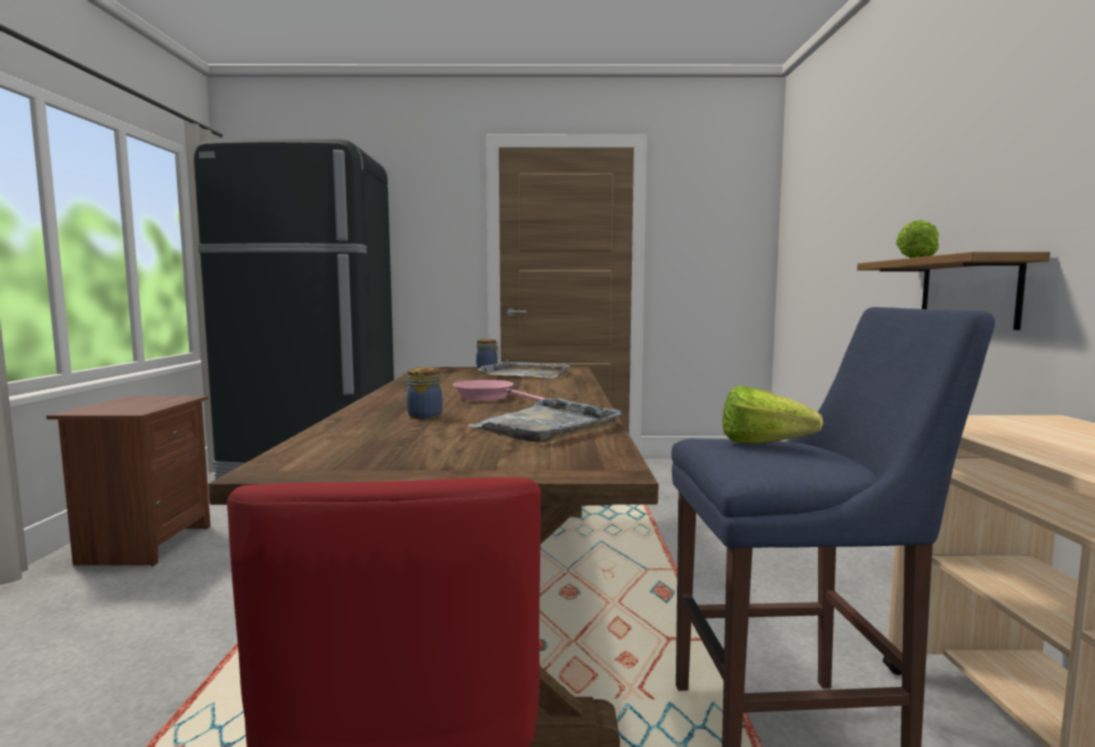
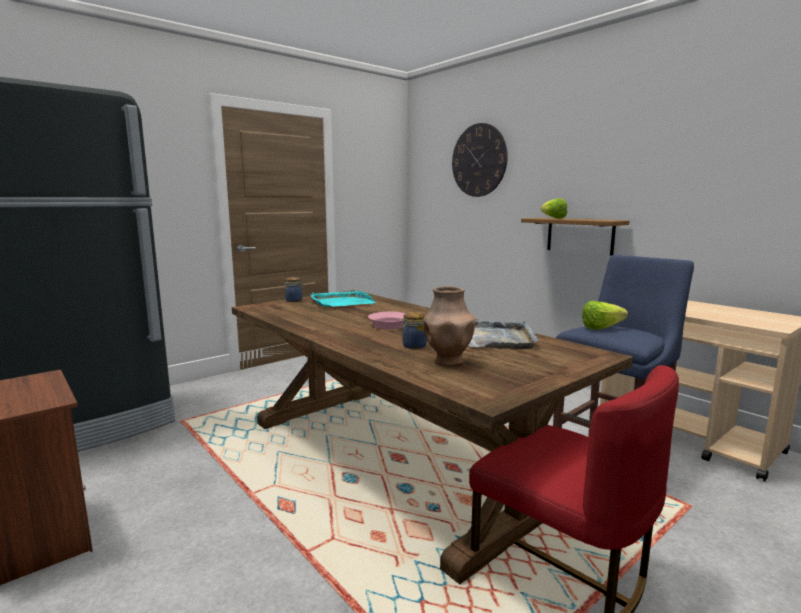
camera: 40 degrees left, 5 degrees up
(391, 433) = (448, 362): none -> brown vase
(525, 374) = (341, 302): grey tray -> turquoise tray
(847, 177) = (479, 160): none -> wall clock

